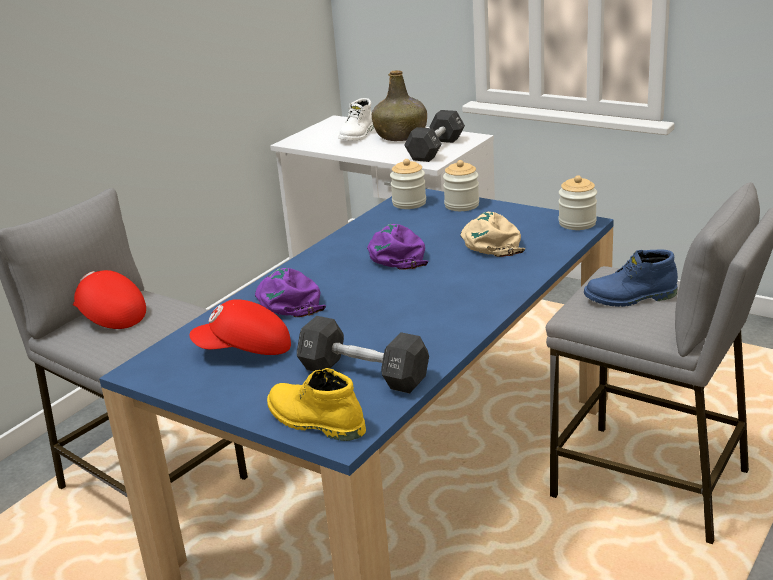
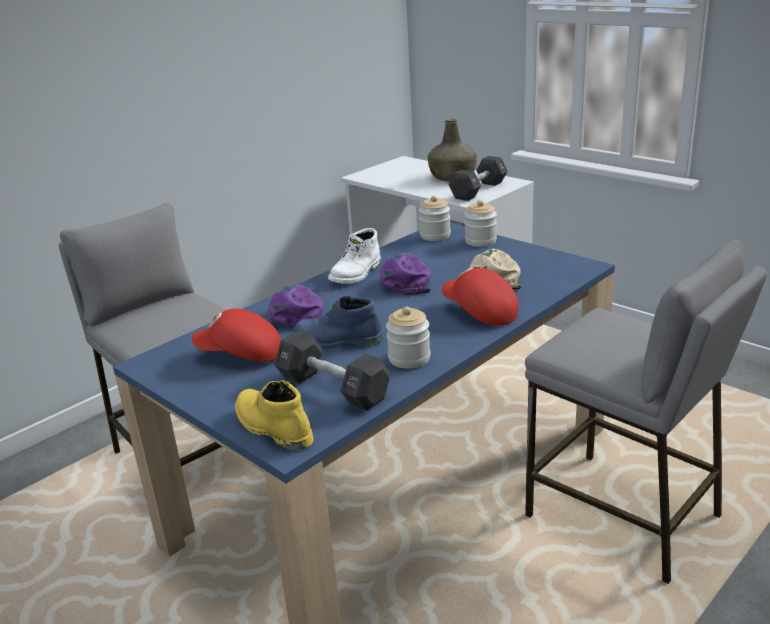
camera: 10 degrees right, 0 degrees up
(108, 316) = (152, 312): red cap -> red cap (479, 312)
(357, 135) = (416, 174): white boot -> white boot (357, 274)
(577, 223) = (579, 266): jar -> jar (409, 358)
(630, 298) = (610, 341): blue boot -> blue boot (337, 341)

